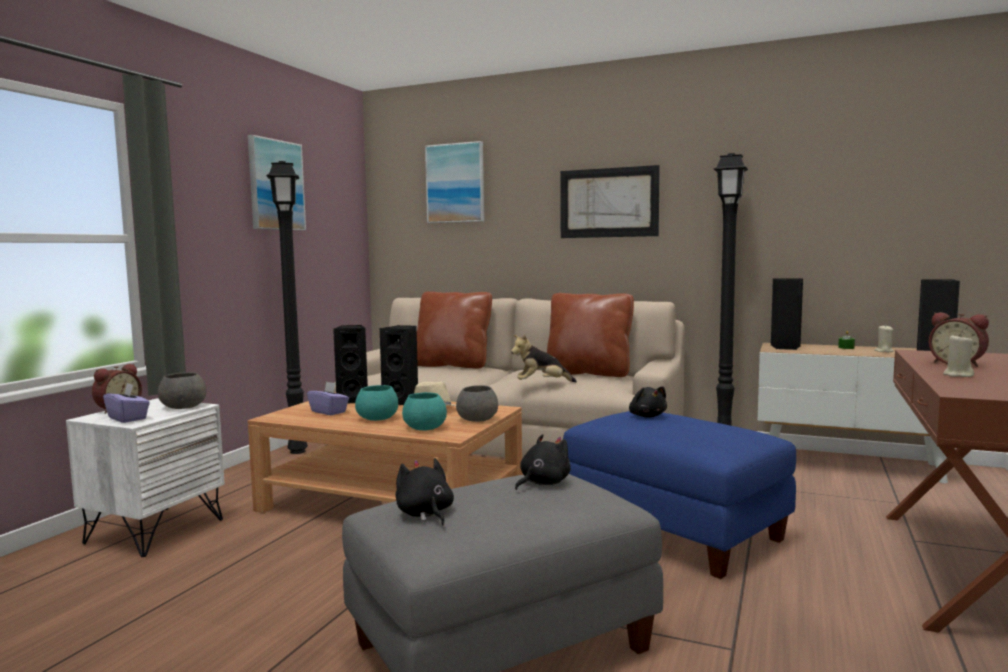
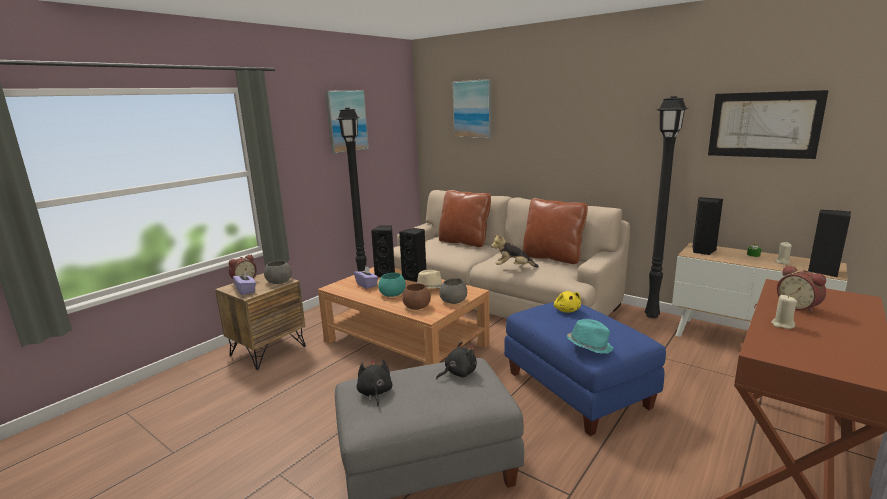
camera: 15 degrees right, 10 degrees up
(155, 531) = (268, 350): white nightstand -> brown nightstand
(425, 428) = (417, 307): turquoise bowl -> brown bowl
(608, 203) = (579, 128): picture -> picture (763, 125)
(647, 416) = (566, 310): black plush toy -> yellow plush toy
(705, 444) = (589, 346): none -> turquoise hat

